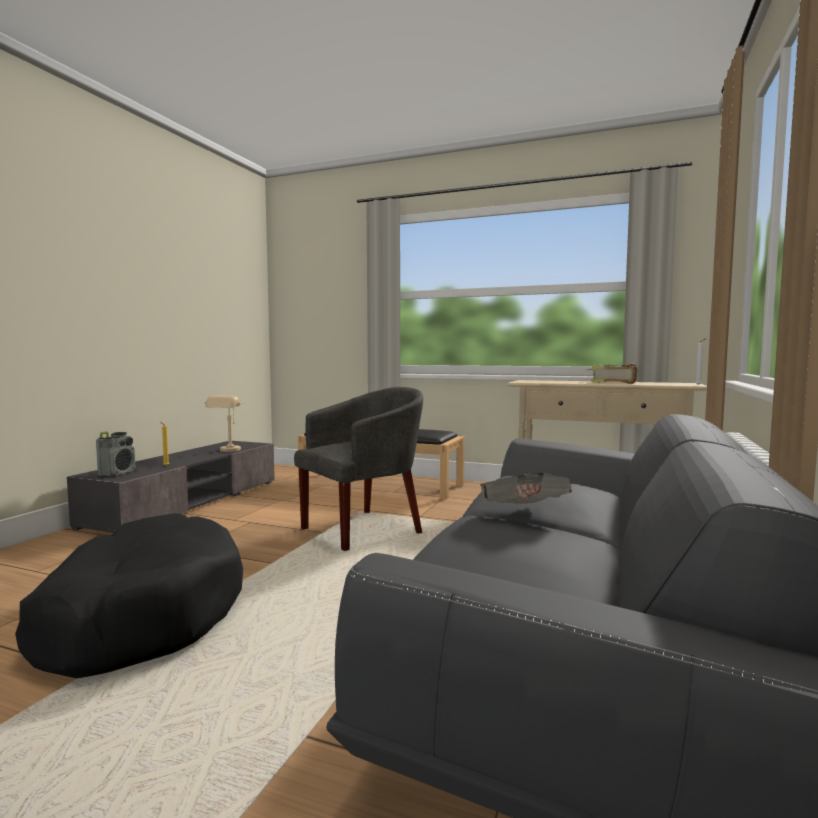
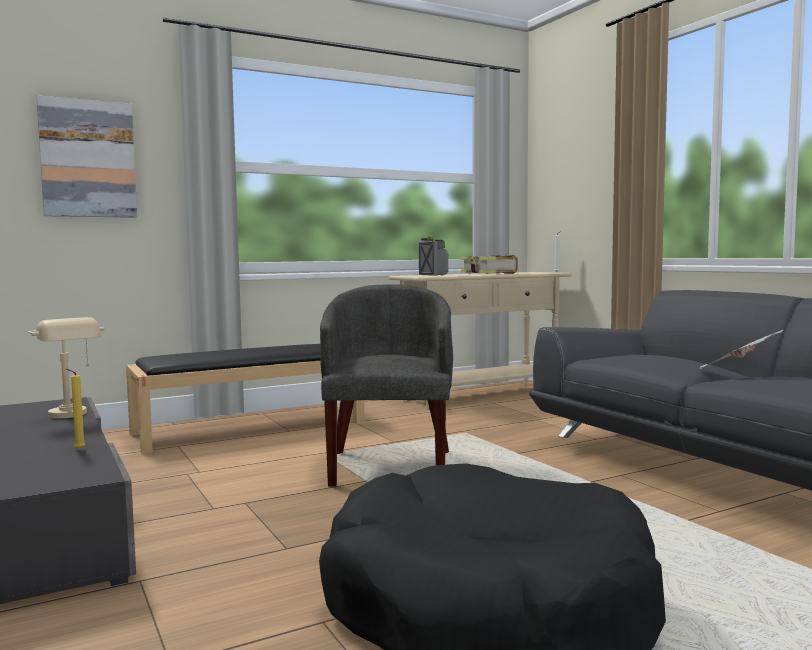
camera: 50 degrees left, 0 degrees up
(117, 473) = (48, 475): radio -> radio (433, 275)
(322, 298) = (88, 159): none -> picture

